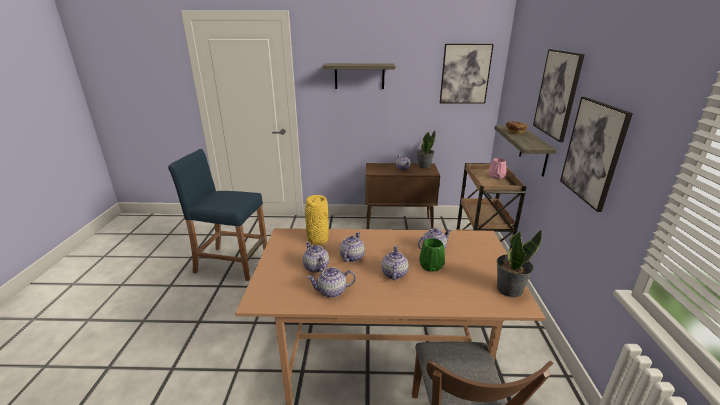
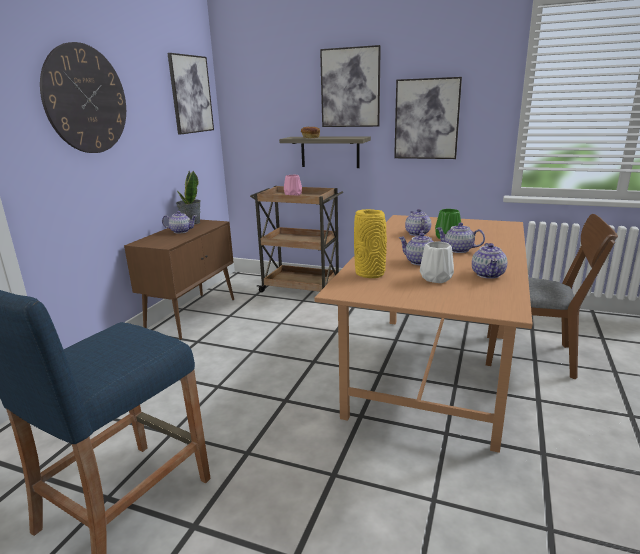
camera: 70 degrees left, 5 degrees down
(315, 267) = (437, 278): teapot -> white vase
(359, 76) = (86, 99): shelf -> wall clock
(509, 289) = (487, 223): potted plant -> none

